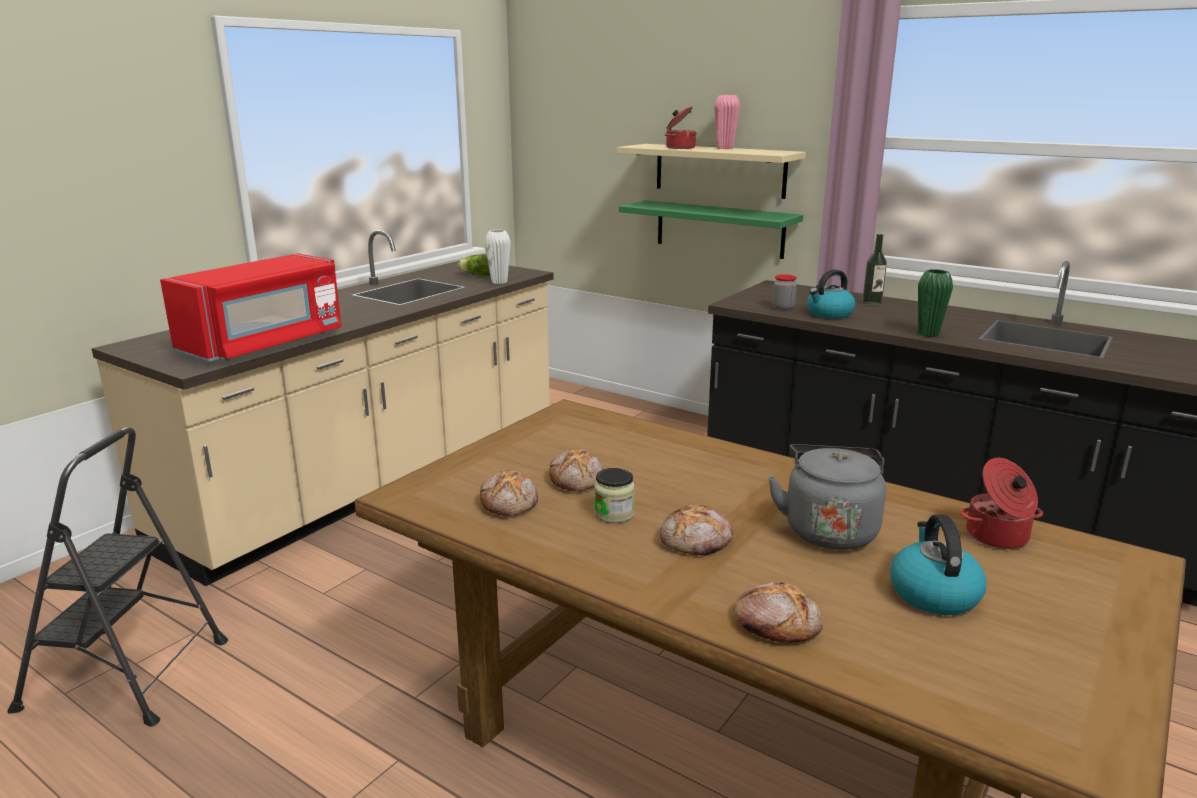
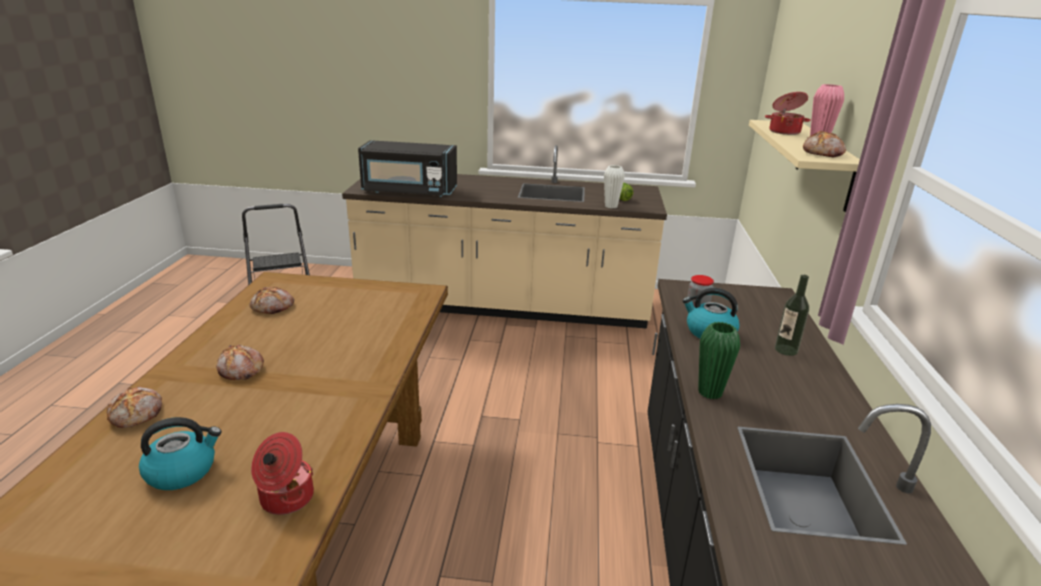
camera: 60 degrees right, 5 degrees up
(265, 344) = (409, 191): red microwave -> black microwave
(577, 480) = (314, 317): bread -> bread (823, 153)
(614, 514) = (270, 338): jar -> none
(719, 229) = (811, 224): green shelf -> none
(829, 529) = (273, 415): grey kettle -> none

